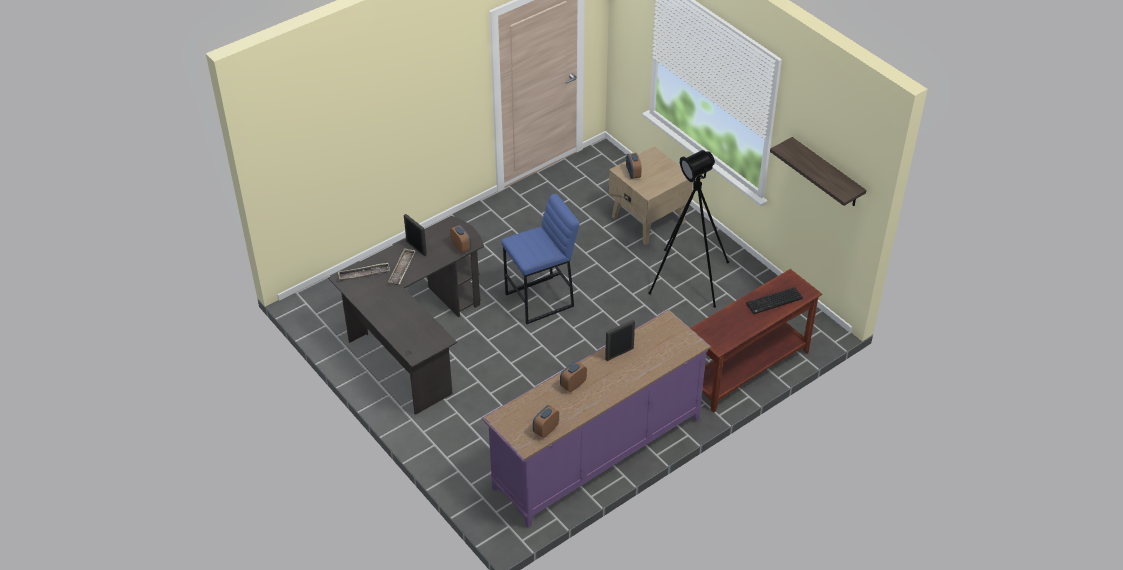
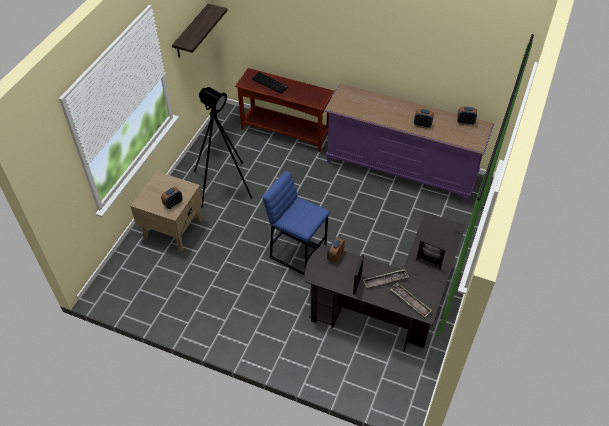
camera: 120 degrees left, 5 degrees up
(619, 353) = (380, 116): picture frame -> picture frame (428, 264)

